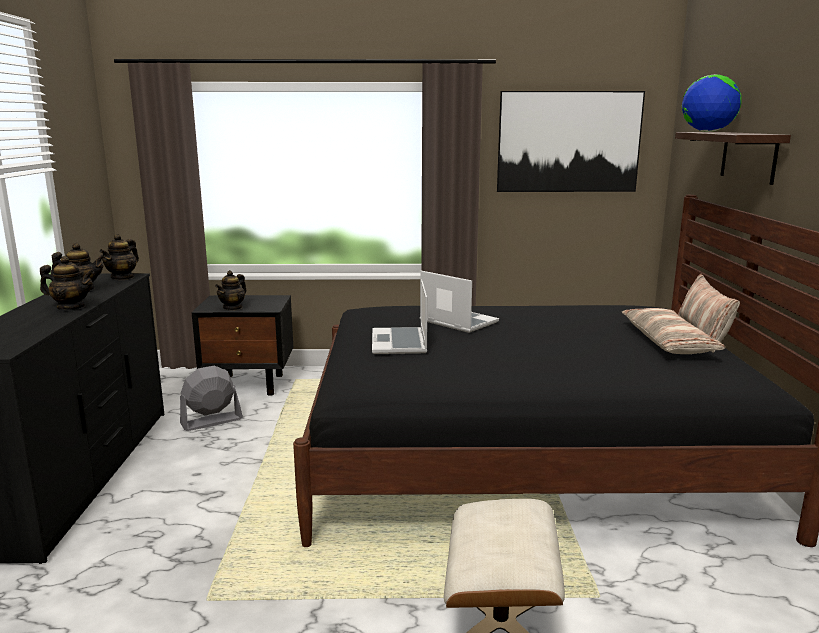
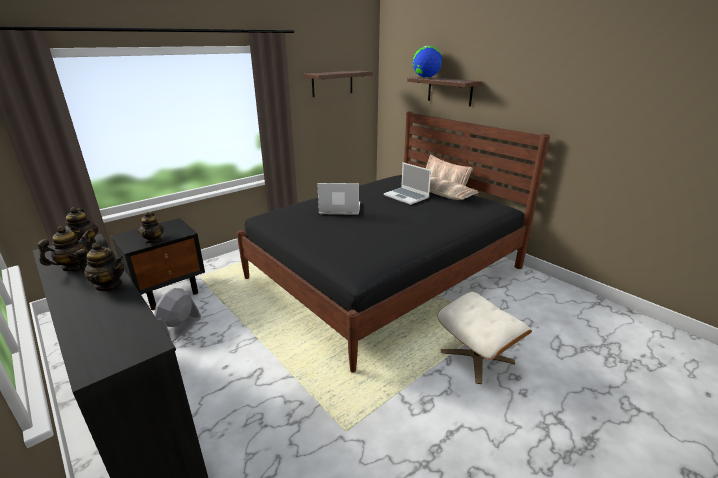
camera: 40 degrees left, 10 degrees up
(71, 307) = (109, 285): teapot -> teapot turned 45 degrees clockwise
(400, 343) = (335, 232): laptop -> laptop (407, 197)
(569, 142) = (332, 83): picture -> shelf

